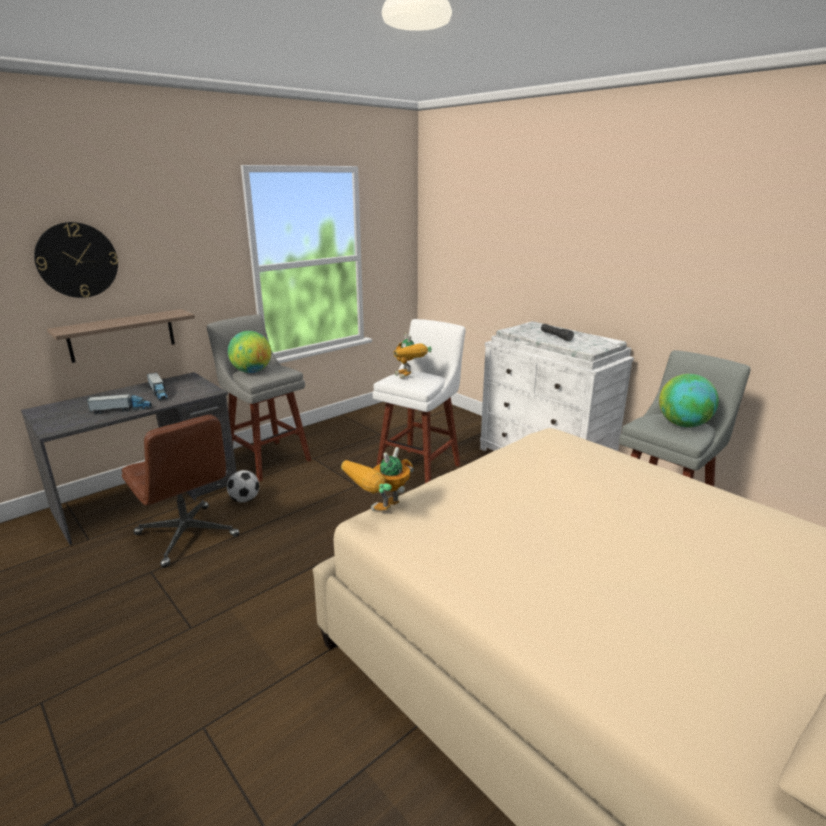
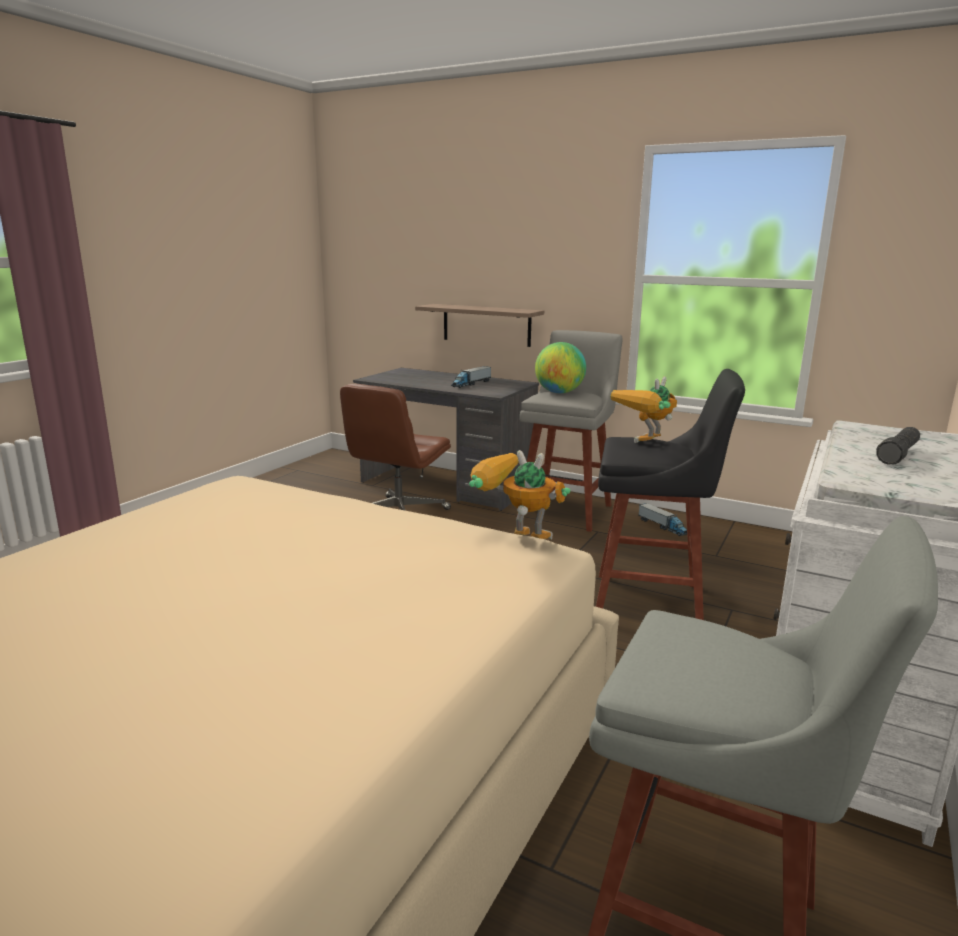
camera: 70 degrees right, 5 degrees down
(77, 260) = (465, 245): wall clock -> none
(121, 410) = (422, 383): toy truck -> toy truck (662, 526)
(245, 499) = (476, 521): football -> none
(381, 515) = (249, 483): toy robot -> toy robot (513, 539)
(420, 469) = (651, 603): white stool -> black stool
(683, 425) = (720, 673): globe -> none

